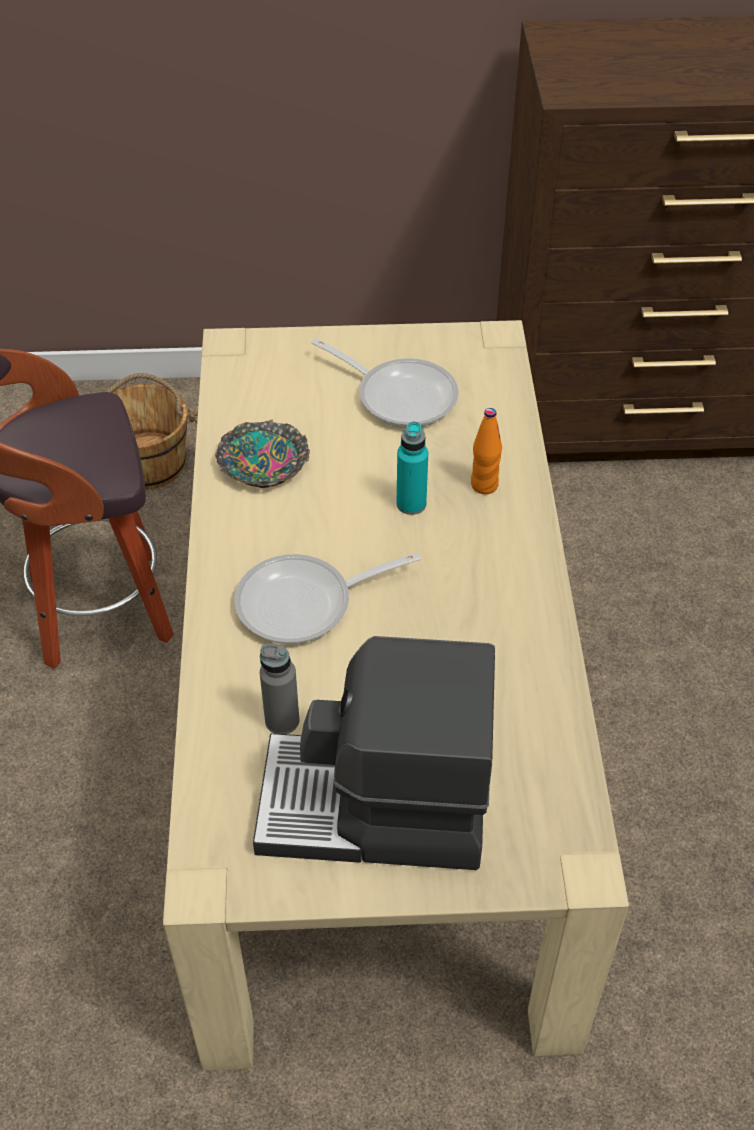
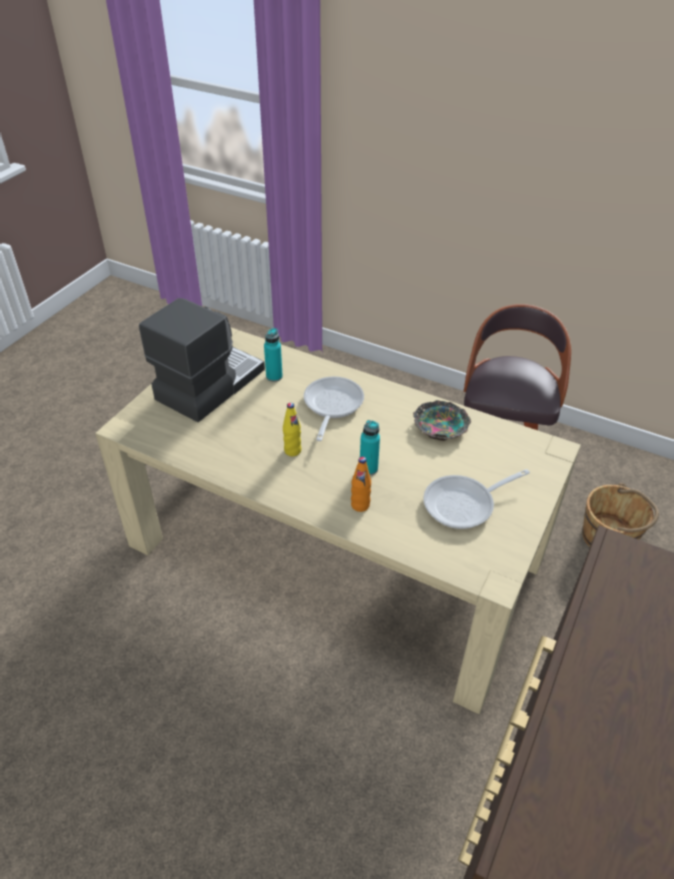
camera: 120 degrees right, 5 degrees down
(282, 720) = (274, 376): grey bottle -> turquoise bottle
(443, 602) = (292, 451): none -> yellow bottle

